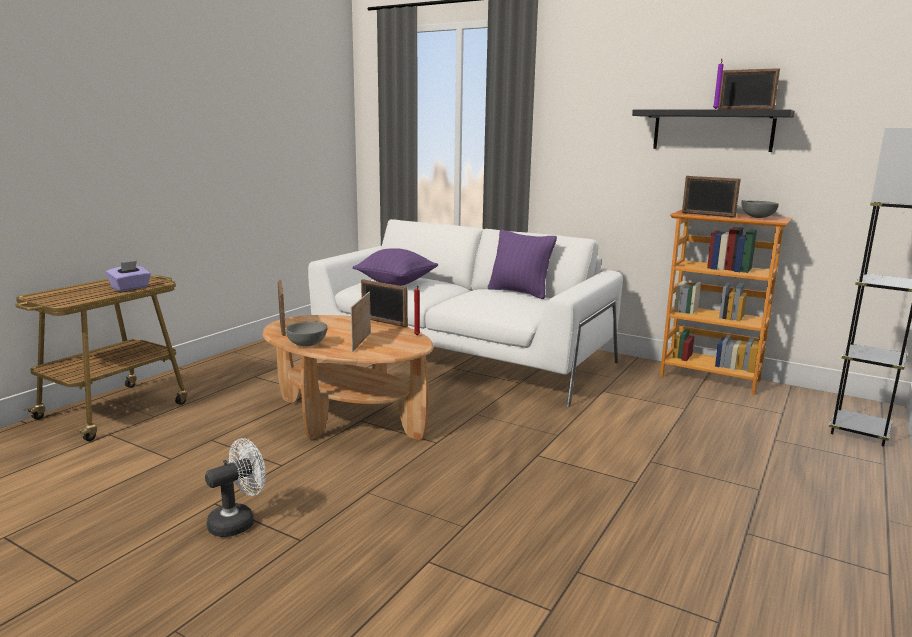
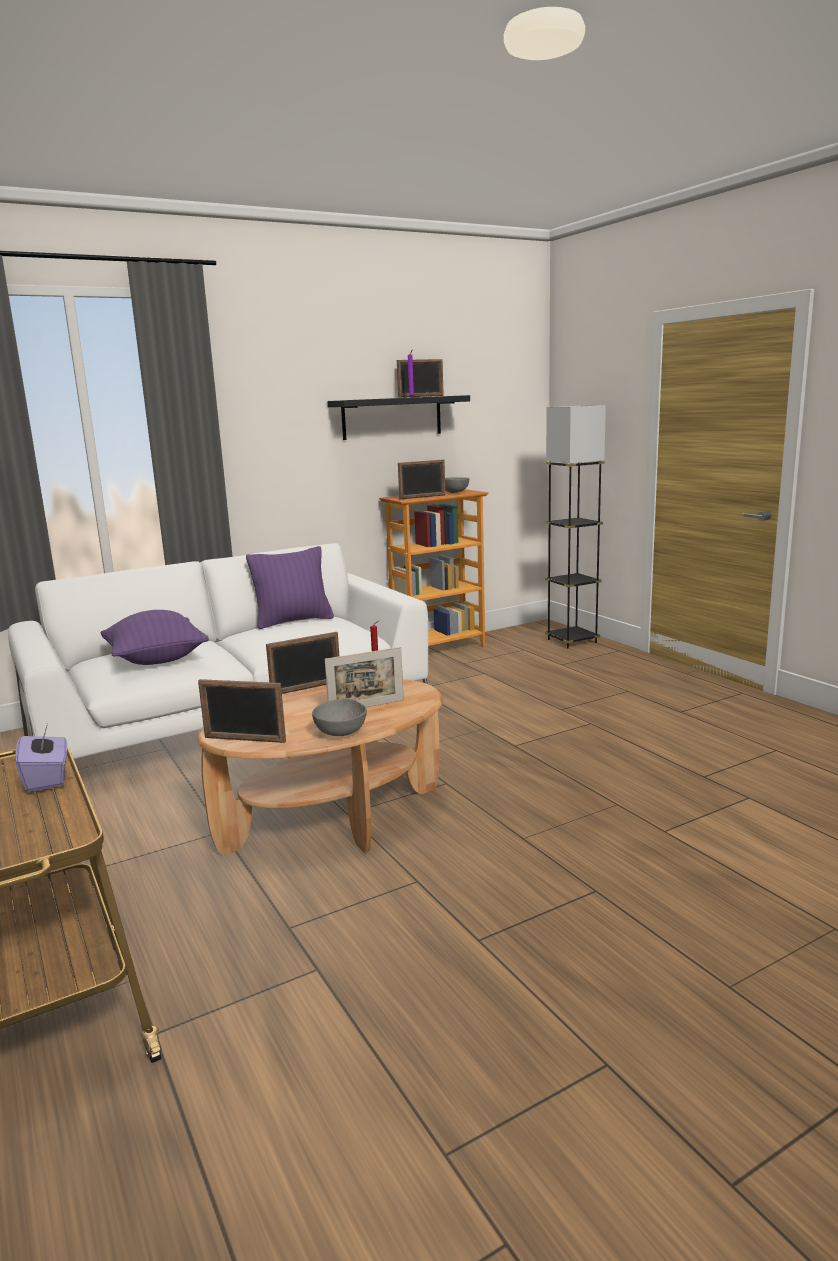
camera: 60 degrees left, 0 degrees up
(238, 521) = (534, 926): white fan -> none
(361, 342) = (366, 706): picture frame -> picture frame turned 60 degrees counterclockwise

